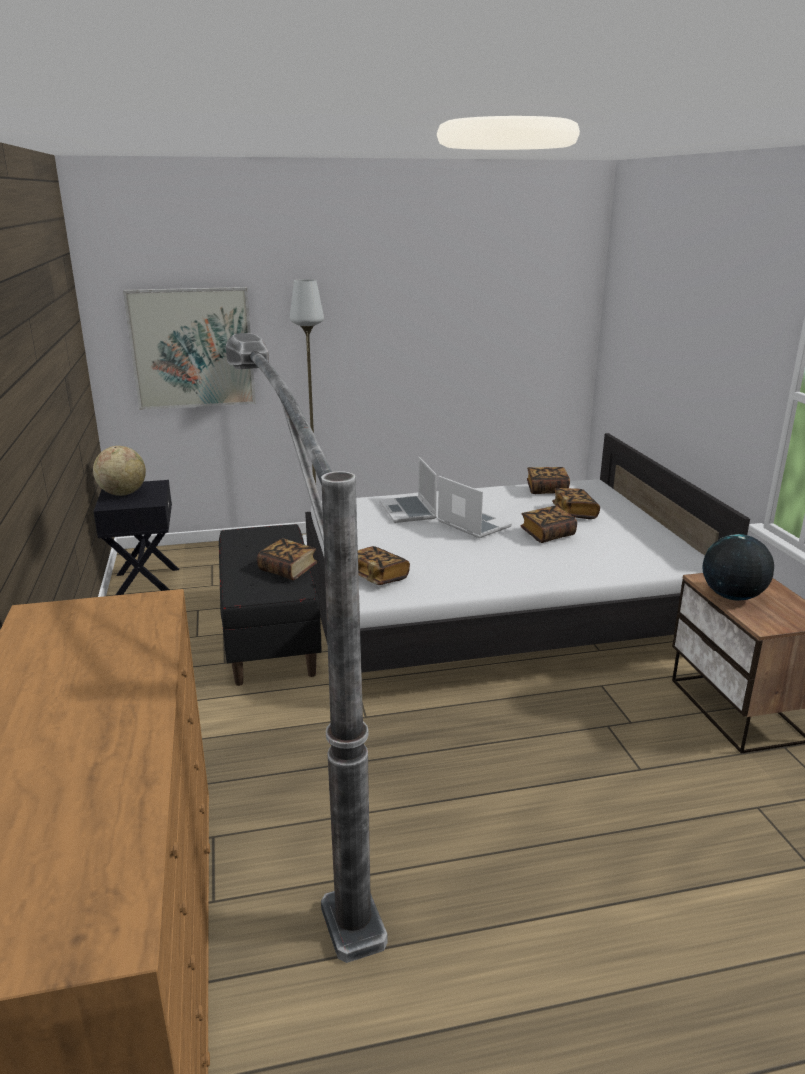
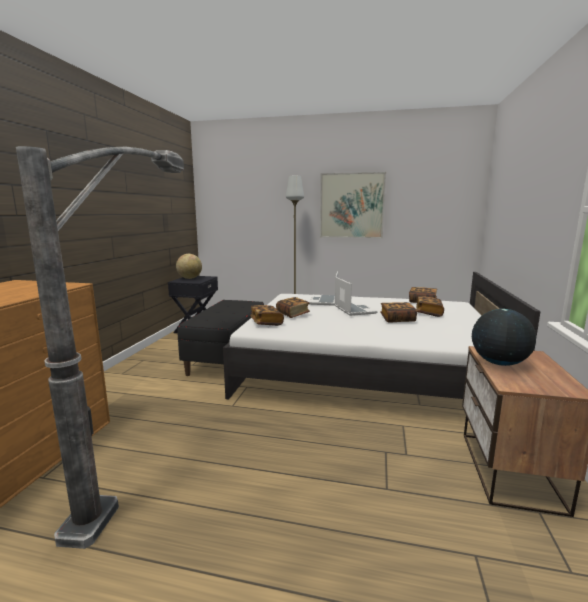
camera: 25 degrees right, 10 degrees down
(192, 348) = (242, 214): picture -> picture (351, 206)
(288, 570) = (230, 316): book -> book (293, 314)

